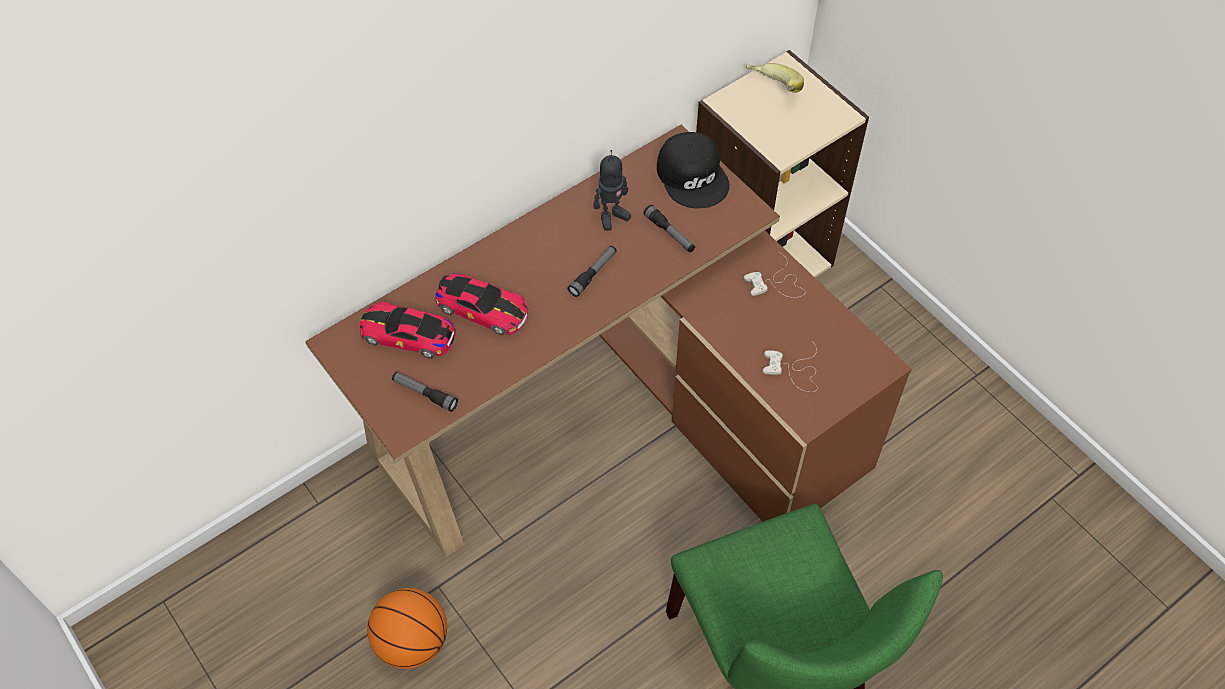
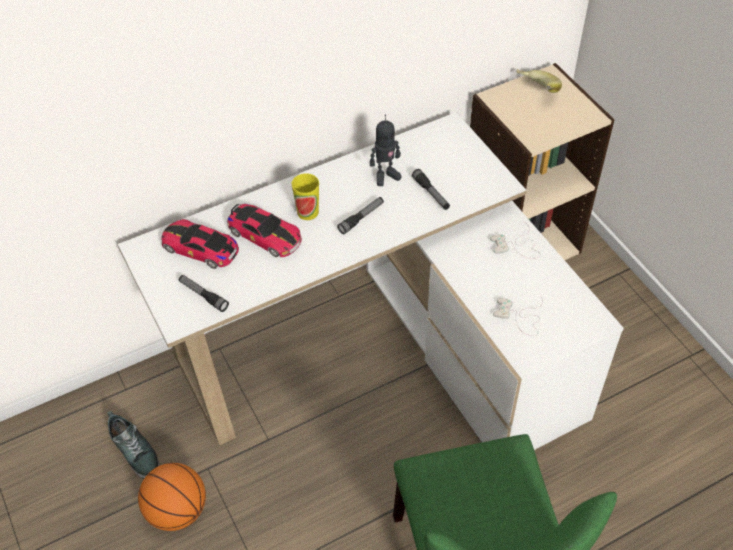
camera: 10 degrees right, 5 degrees down
(347, 577) = (135, 451): none -> shoe
(528, 273) = (308, 212): none -> cup
(619, 415) = (382, 350): brown desk -> white desk
(693, 176) = (459, 152): black cap -> none

